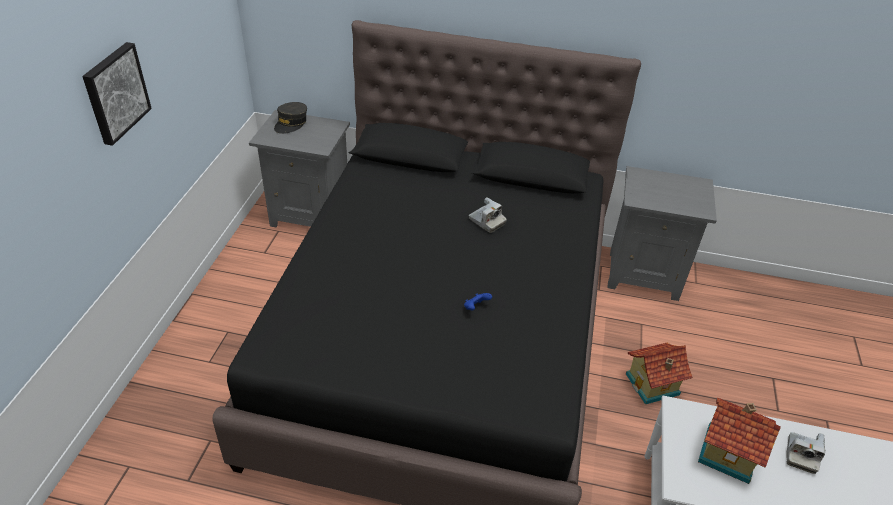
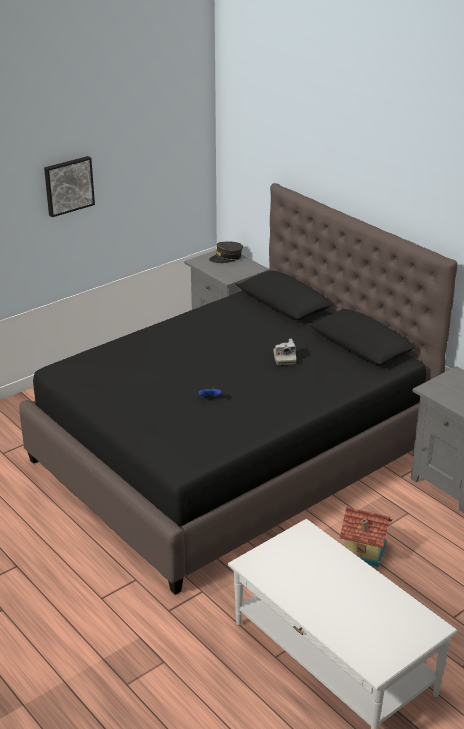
camera: 40 degrees right, 10 degrees down
(728, 452) = (308, 566): toy house -> none
(801, 454) = (363, 595): camera -> none

